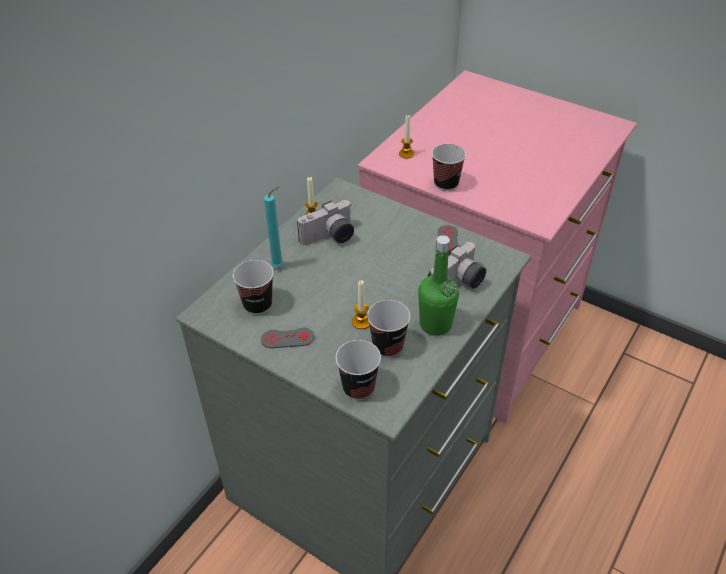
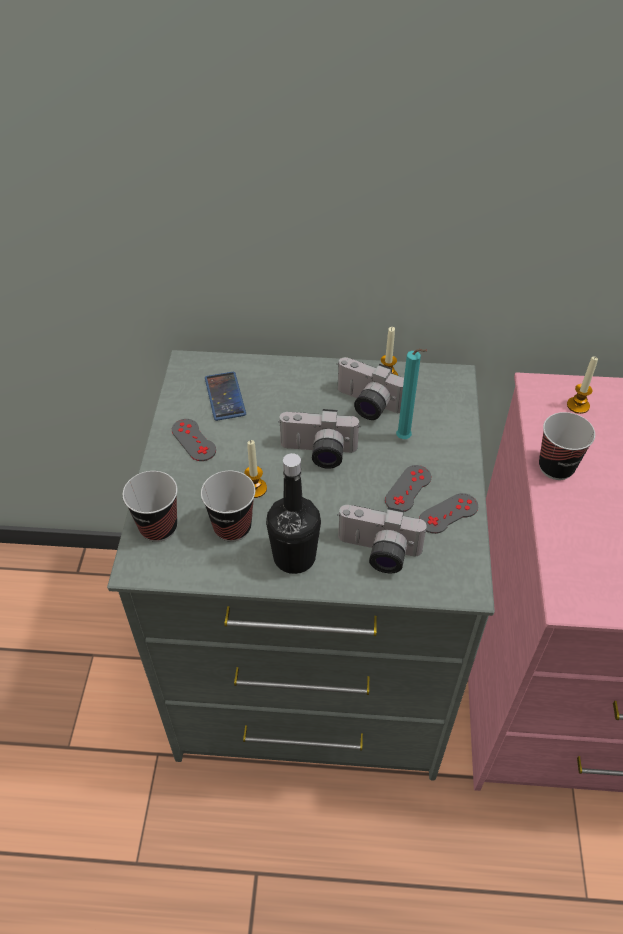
camera: 60 degrees right, 5 degrees up
(258, 305) = (225, 396): cup -> phone
(279, 266) = (291, 386): turquoise candle -> turquoise candle (405, 439)
(355, 278) = (318, 454): none -> camera
(417, 249) = (408, 488): none -> grey game controller
(435, 324) = (294, 557): green bottle -> black bottle

